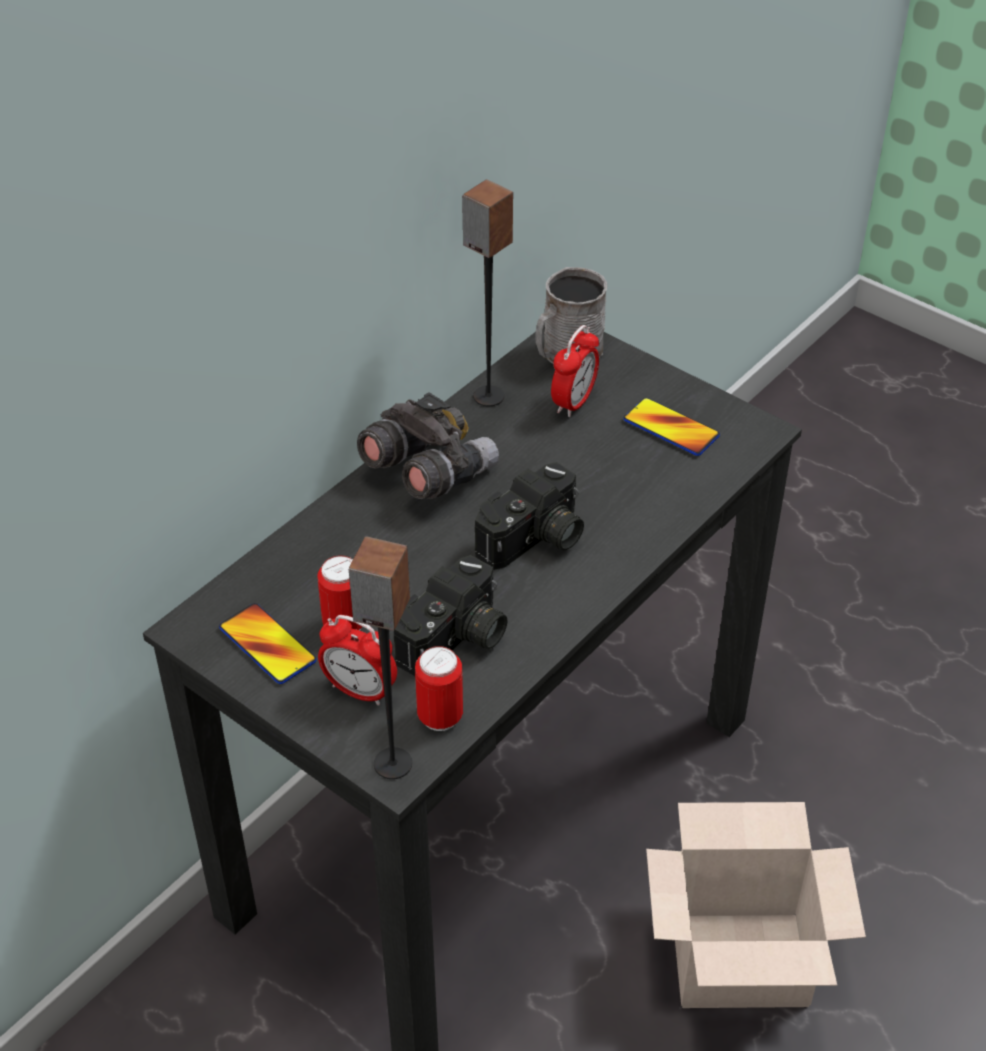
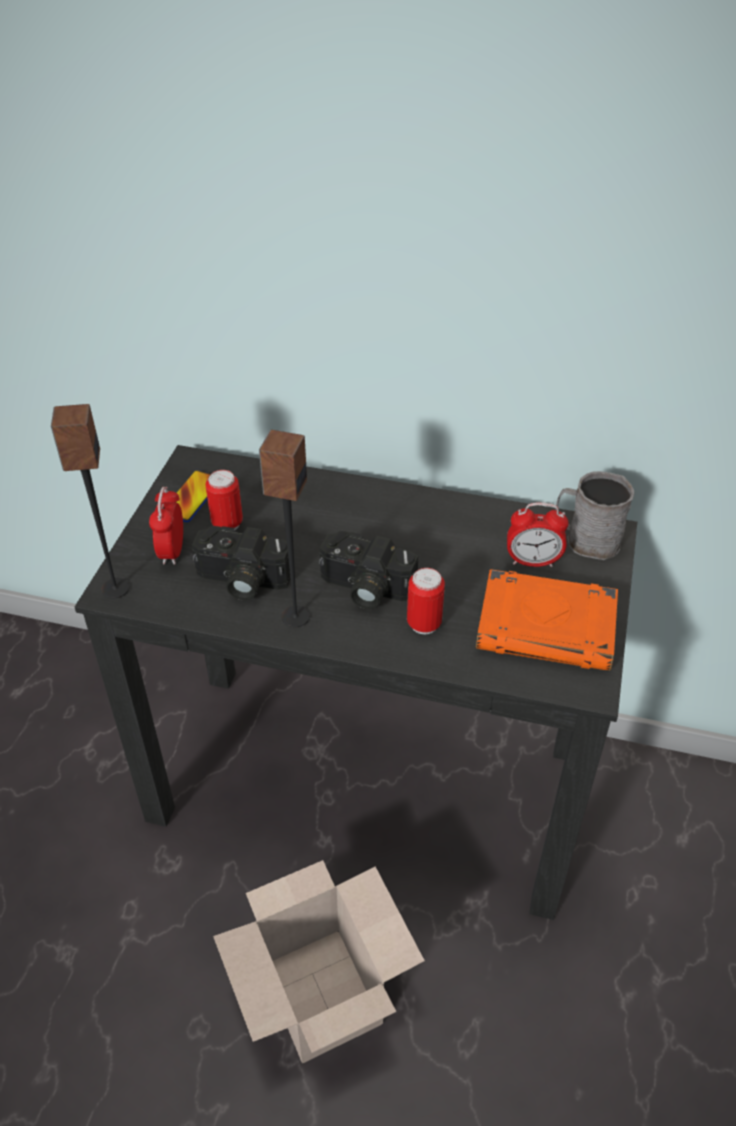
camera: 65 degrees right, 0 degrees up
(427, 473) = (397, 512): grey binoculars -> none
(440, 717) = (166, 597): can -> can (424, 624)
(488, 396) = (501, 514): speaker -> speaker (295, 616)
(671, 428) = (547, 628): phone -> orange book

